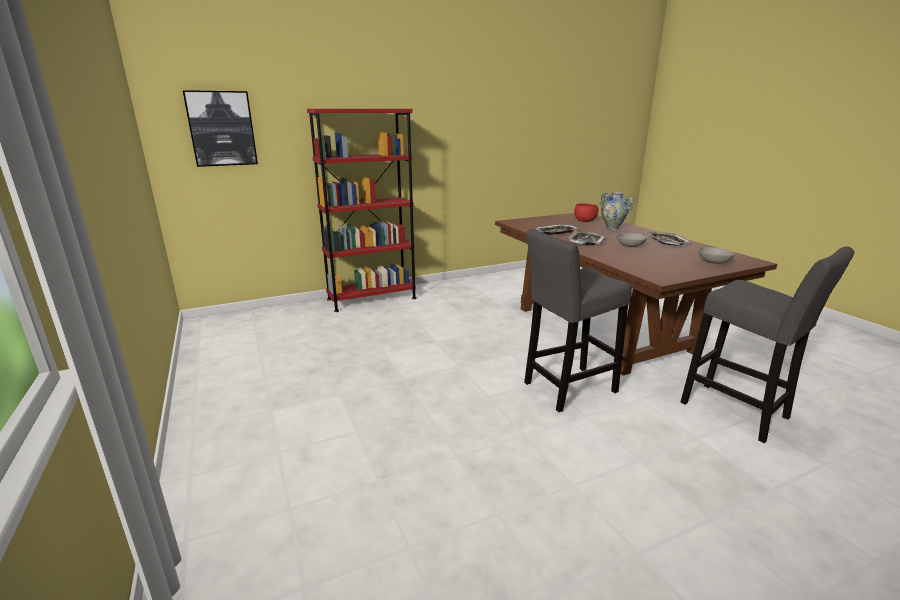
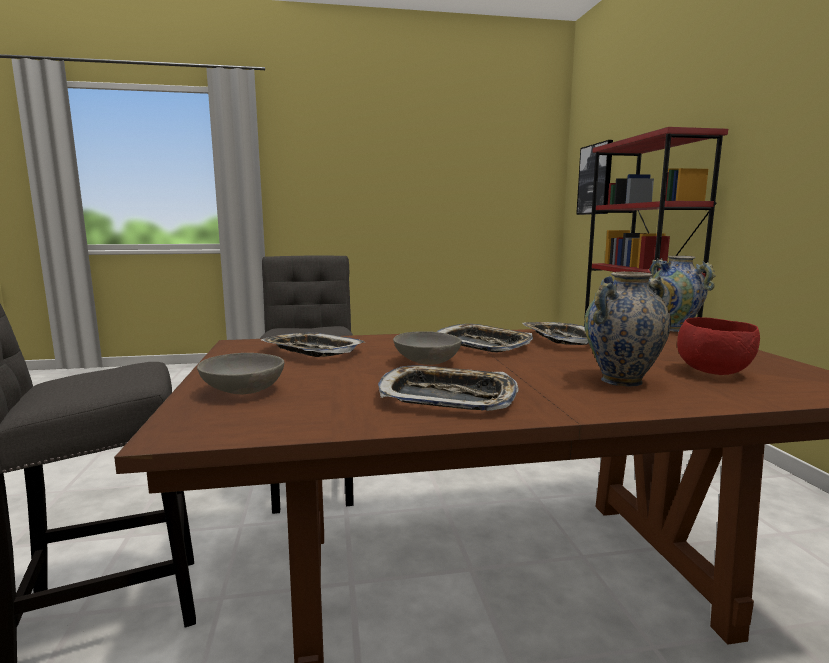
camera: 105 degrees right, 10 degrees down
(510, 221) = (673, 329): none -> vase
(647, 263) = (313, 351): none -> tray

